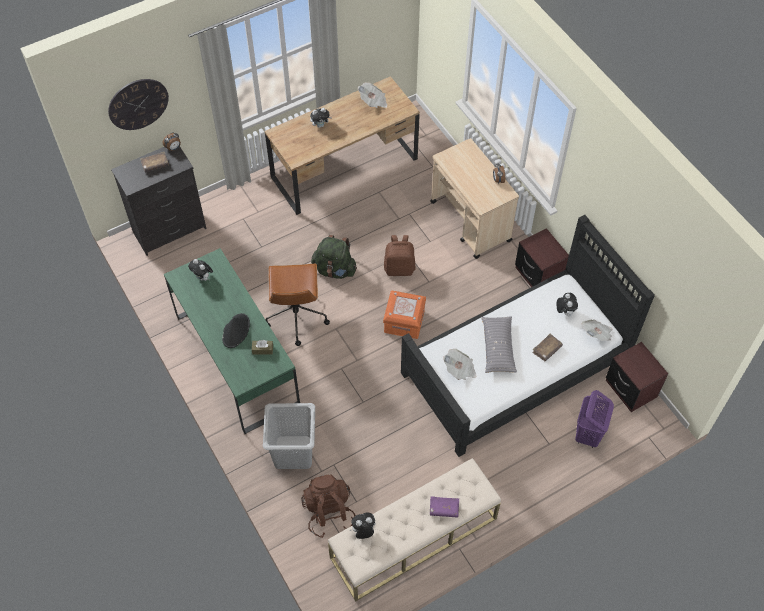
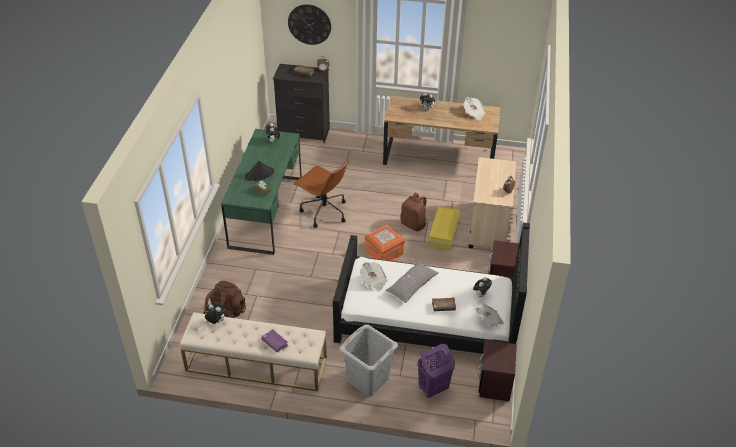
camera: 40 degrees right, 15 degrees down
(294, 452) = (242, 275): grey laundry basket -> grey laundry basket (368, 380)
(296, 316) = (323, 212): brown office chair -> brown office chair turned 90 degrees counterclockwise
(334, 270) = (373, 202): green backpack -> none
(436, 258) = (443, 232): none -> yellow storage box

